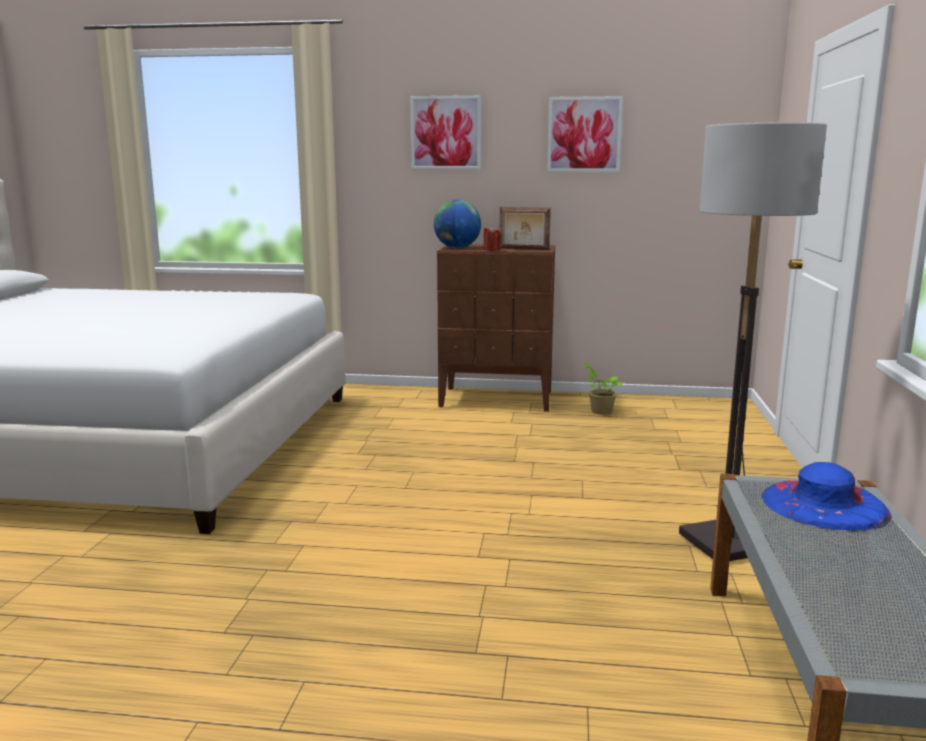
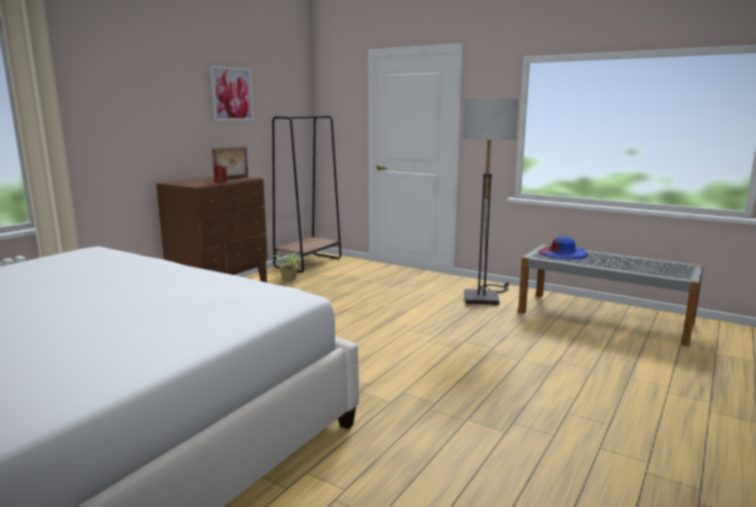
camera: 65 degrees left, 0 degrees up
(446, 132) = (143, 89): picture -> none
(457, 248) = (191, 184): globe -> none
(685, 405) = (308, 263): none -> clothes rack

